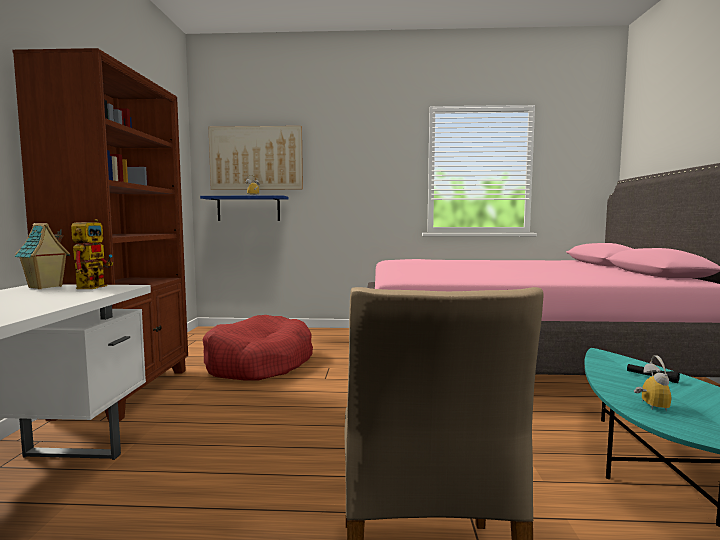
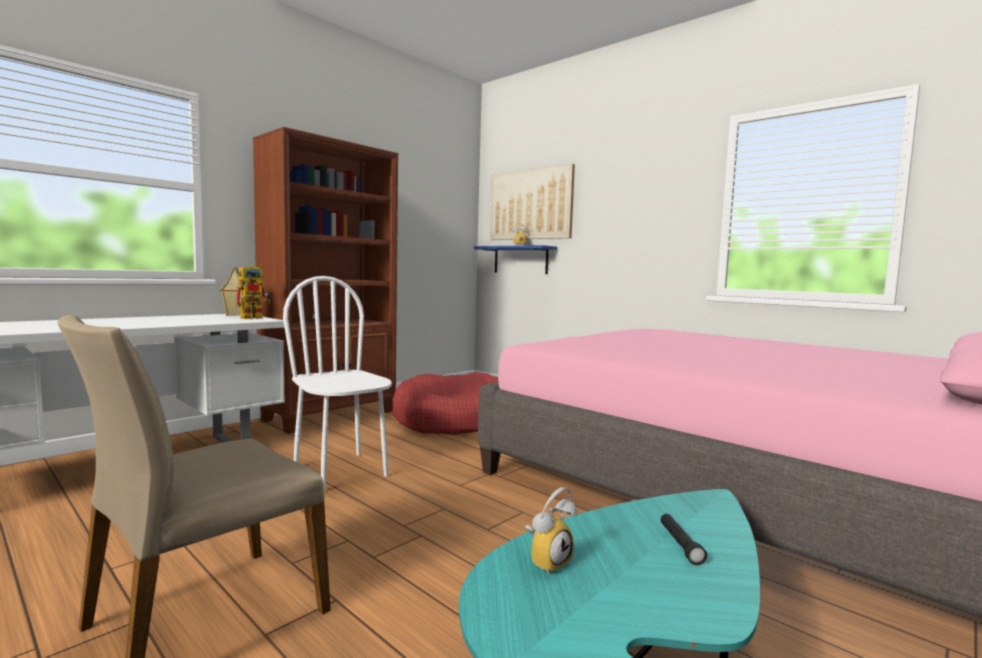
camera: 40 degrees right, 0 degrees up
(258, 433) = (341, 471): none -> white chair

